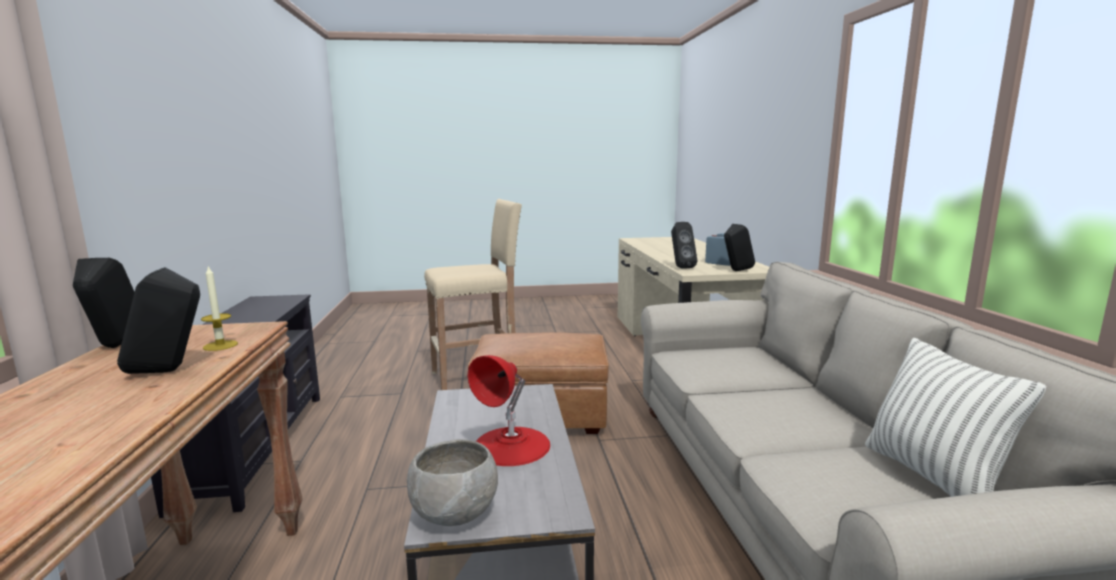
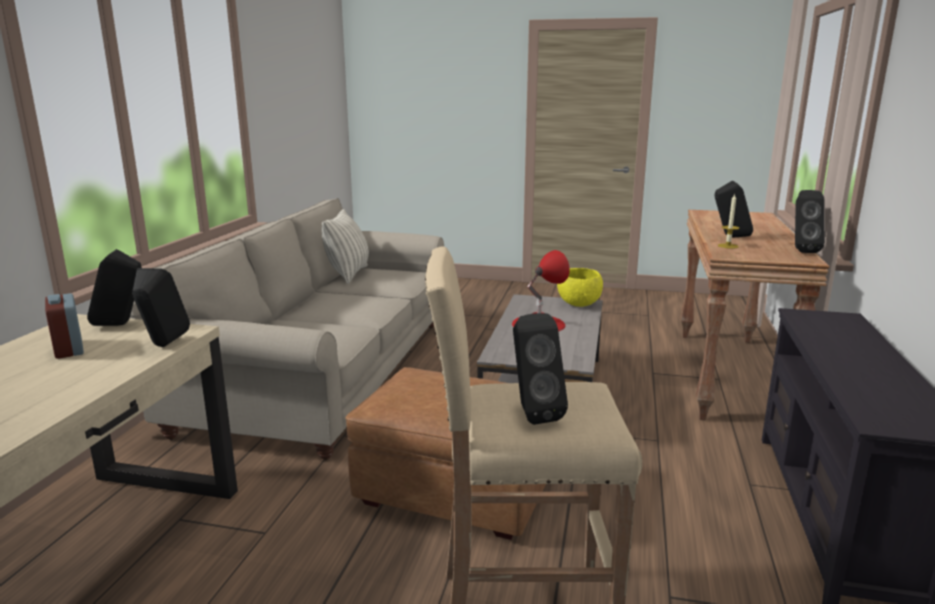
camera: 160 degrees left, 5 degrees up
(456, 514) = (578, 304): grey bowl -> yellow bowl
(470, 268) = (532, 413): none -> black speaker

